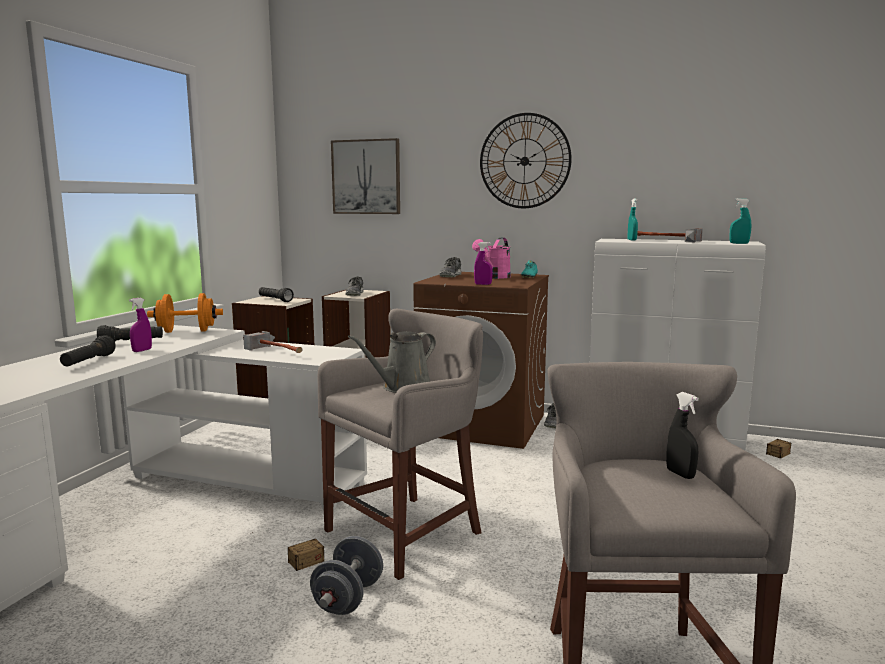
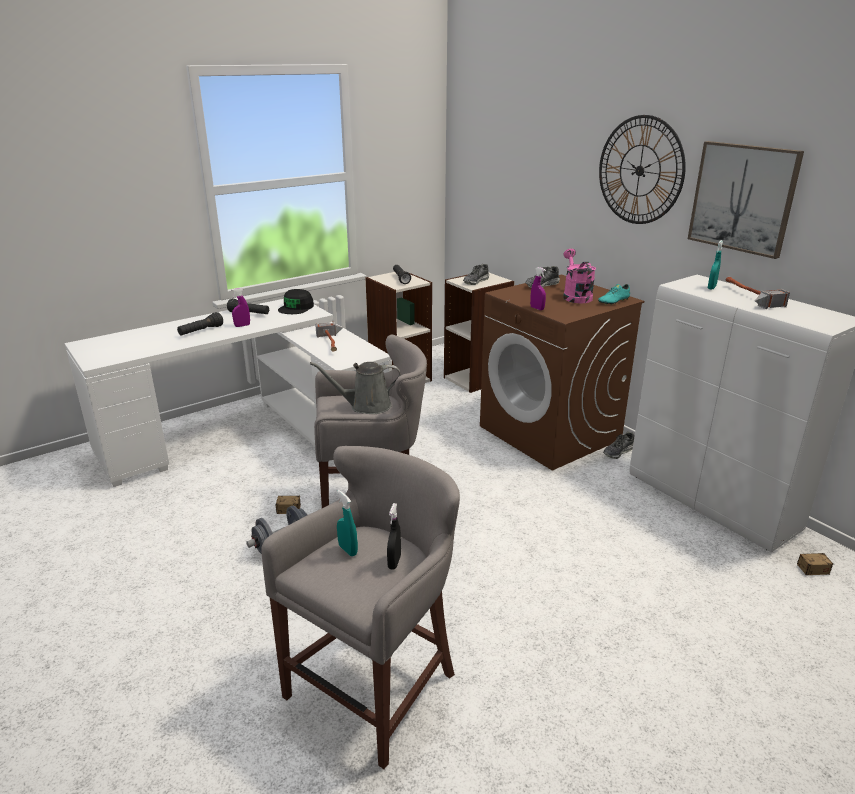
camera: 35 degrees right, 15 degrees up
(187, 331) = (296, 308): orange dumbbell -> black cap
(366, 177) = (507, 164): picture -> picture (743, 198)
(493, 277) = (575, 296): pink watering can -> pink watering can turned 105 degrees clockwise
(739, 243) = (810, 324): turquoise spray bottle -> turquoise spray bottle (348, 550)

